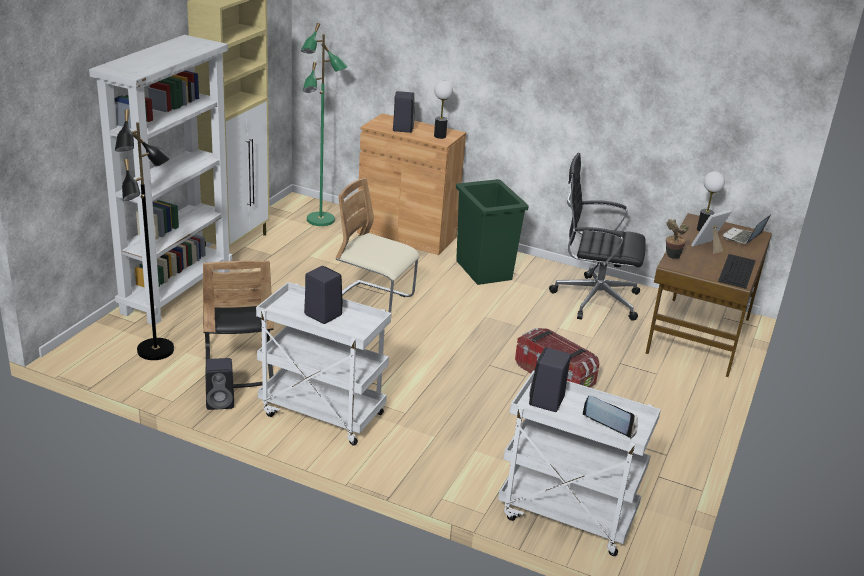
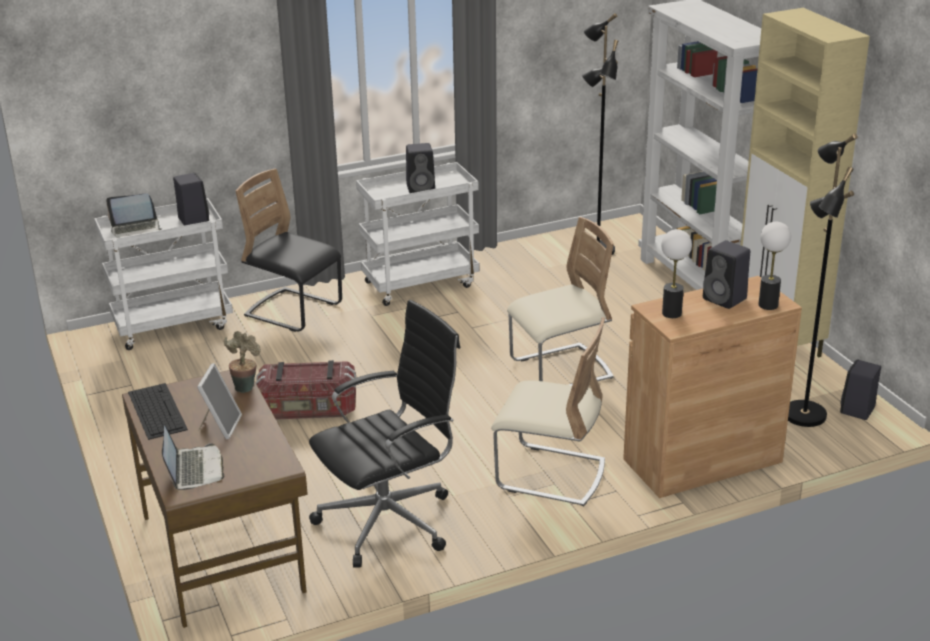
camera: 135 degrees right, 0 degrees up
(221, 402) = (490, 254): black speaker -> black speaker (857, 411)
(238, 365) = (531, 274): black chair -> black chair (294, 311)
(321, 220) = (802, 414): green floor lamp -> black floor lamp
(484, 270) = (550, 475): green trash can -> beige chair
(703, 230) = (253, 452): table lamp -> table lamp (768, 305)

